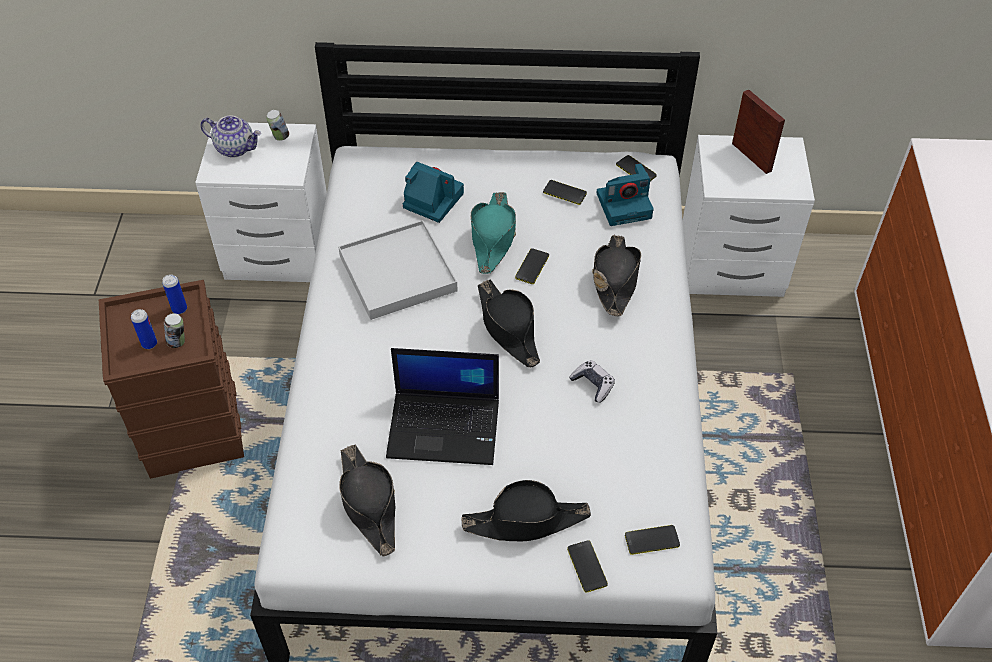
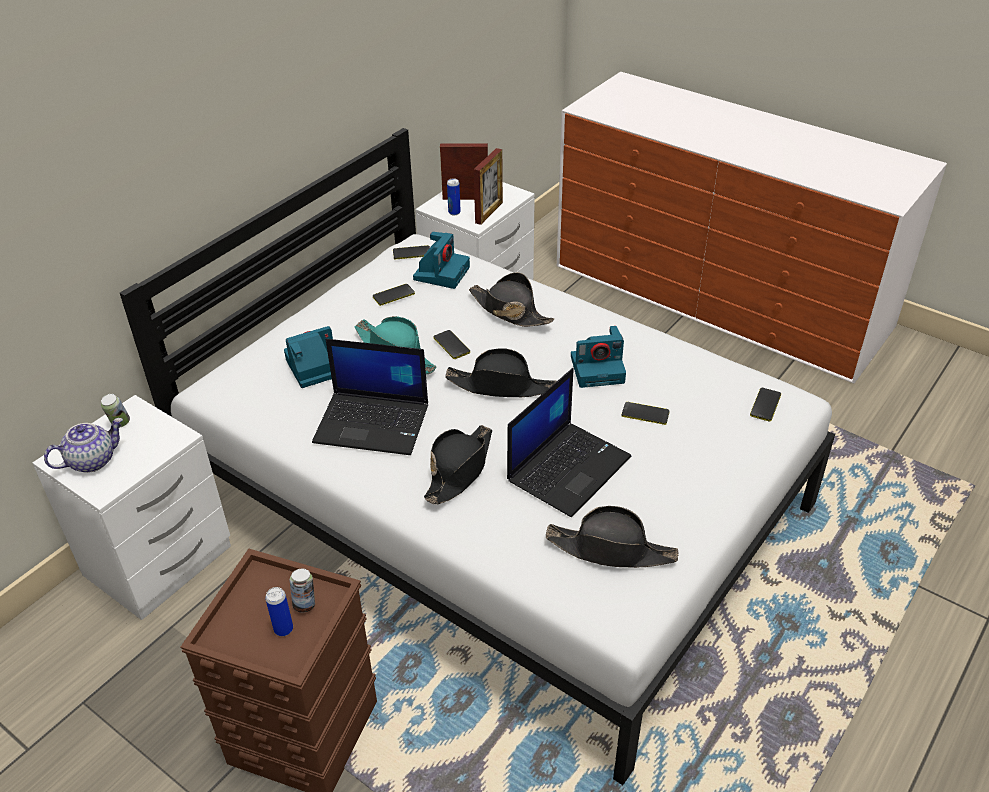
camera: 55 degrees left, 10 degrees down
(179, 309) = (262, 586): can -> can (454, 212)
(398, 273) = (373, 423): white tray -> laptop
(526, 521) = (700, 462): black hat -> black hat (459, 469)
(587, 566) = (765, 449): phone -> phone (645, 414)
(593, 385) = (598, 369): game controller -> camera
(745, 185) = (489, 212): none -> picture frame

